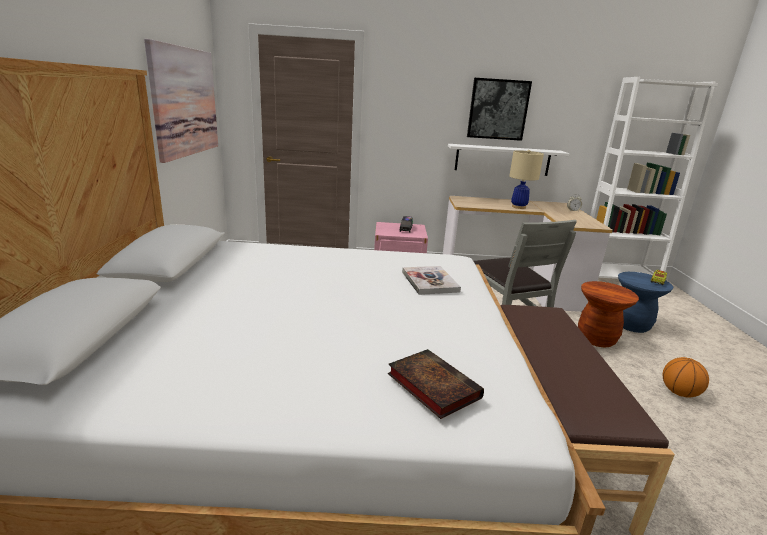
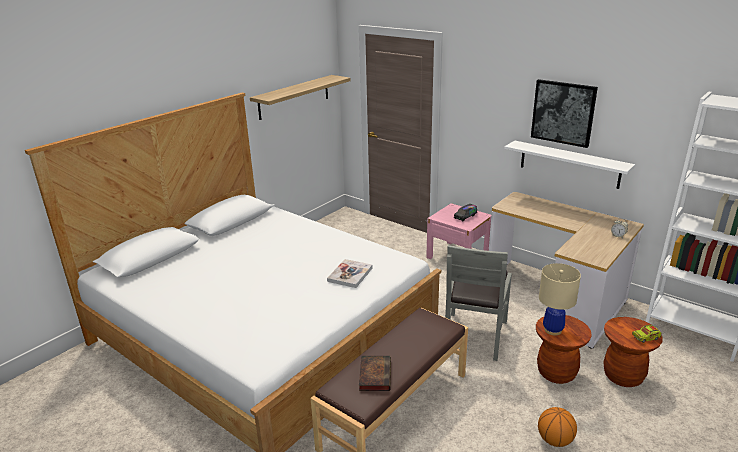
camera: 40 degrees right, 5 degrees up
(185, 102) = (294, 97): picture -> shelf
(431, 385) = (243, 331): book -> book (374, 375)
(518, 207) = (560, 219): beige table lamp -> beige table lamp (553, 330)
(631, 325) = (623, 376): blue stool -> brown stool

